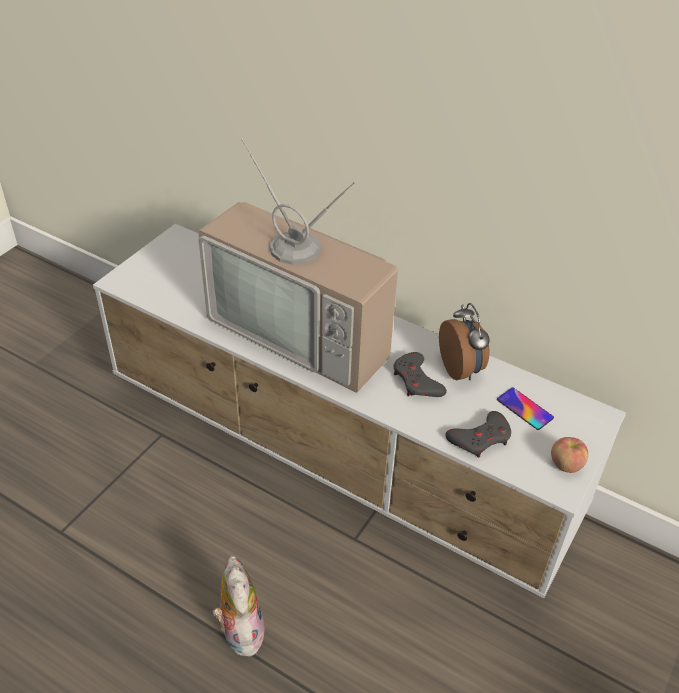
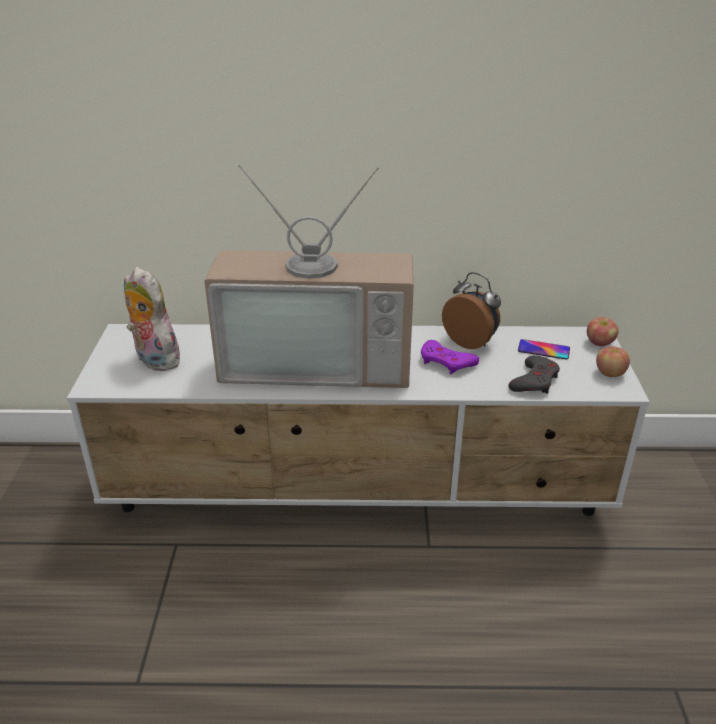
camera: 30 degrees left, 10 degrees down
(240, 630) = (395, 673): plush toy -> plush toy (154, 360)
(417, 381) = (446, 362): grey game controller -> purple game controller
(592, 426) = (599, 343): none -> apple

